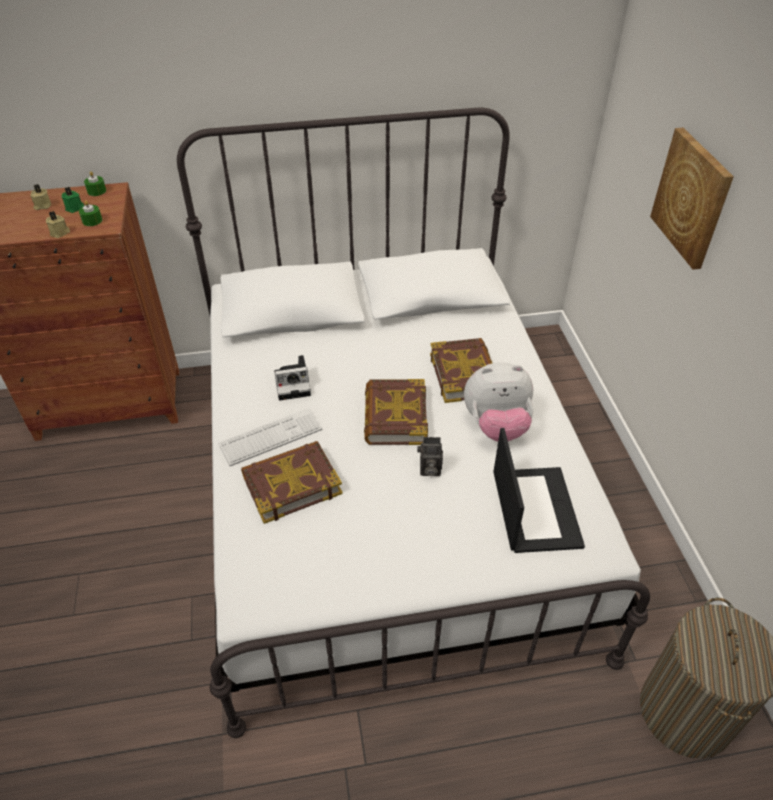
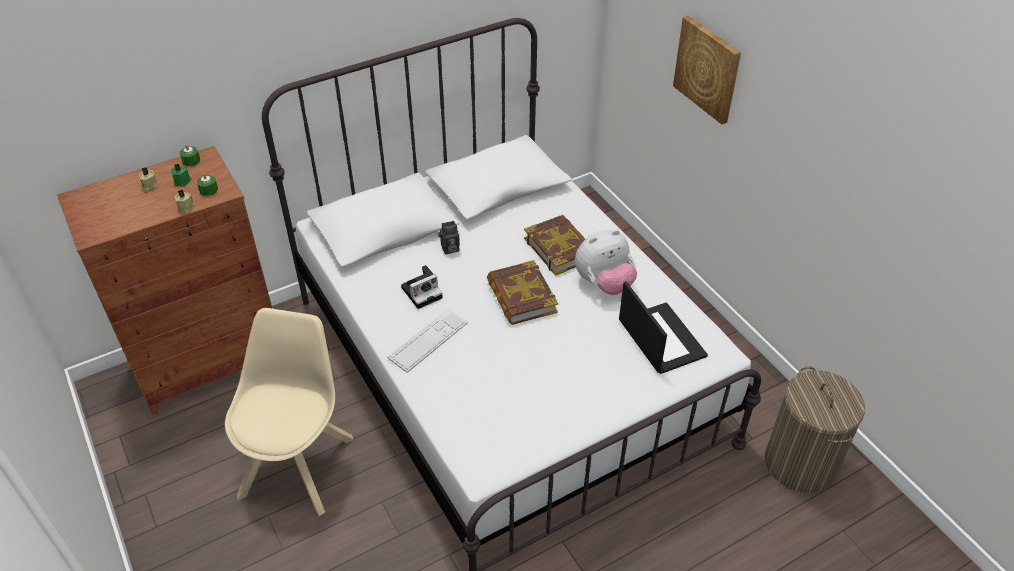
camera: 20 degrees left, 0 degrees up
(135, 529) = (298, 463): none -> beige chair
(291, 484) = (466, 372): book -> none
(428, 469) = (568, 331): camera -> camera (449, 249)

